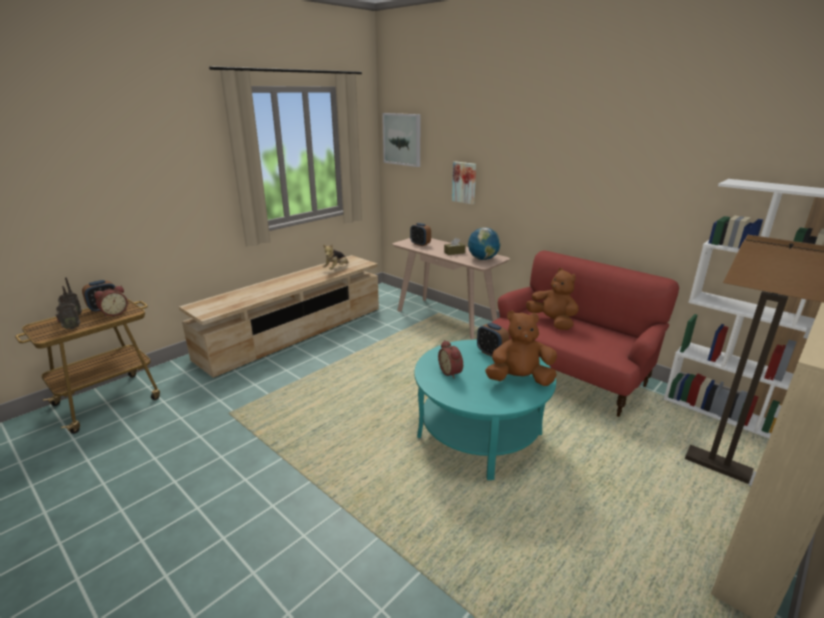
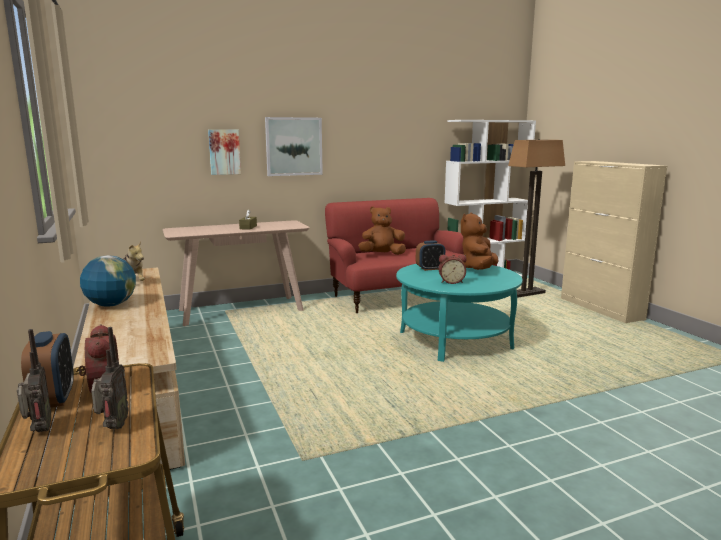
camera: 65 degrees left, 10 degrees down
(402, 139) = (113, 108): picture -> picture (293, 146)
(420, 244) = (196, 231): alarm clock -> none
(483, 259) = (283, 224): globe -> globe (111, 305)

